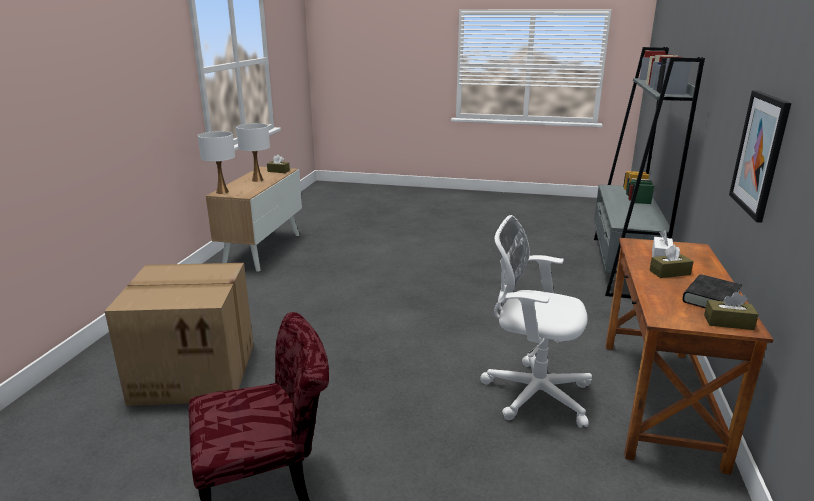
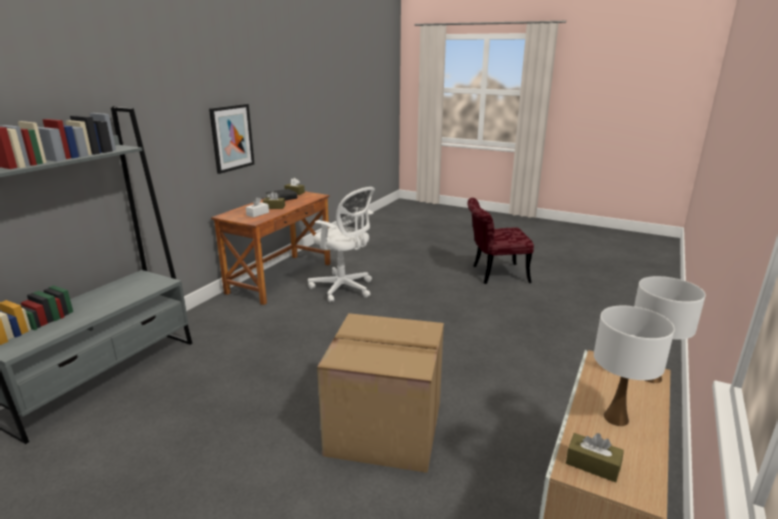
camera: 165 degrees left, 0 degrees up
(197, 372) = (564, 327): cardboard box -> cardboard box (383, 429)

